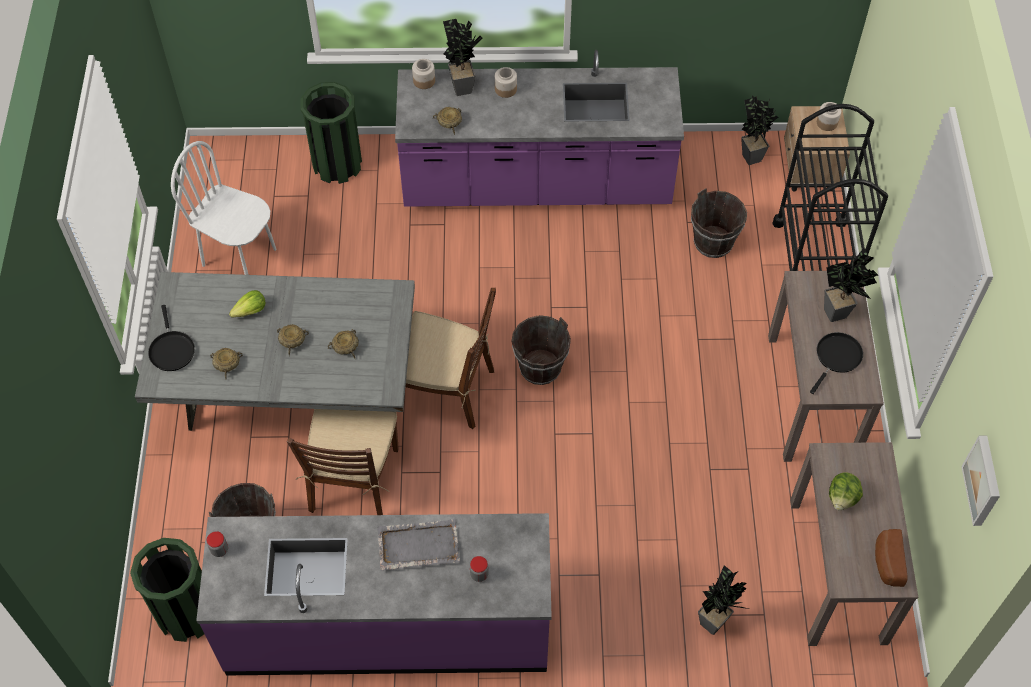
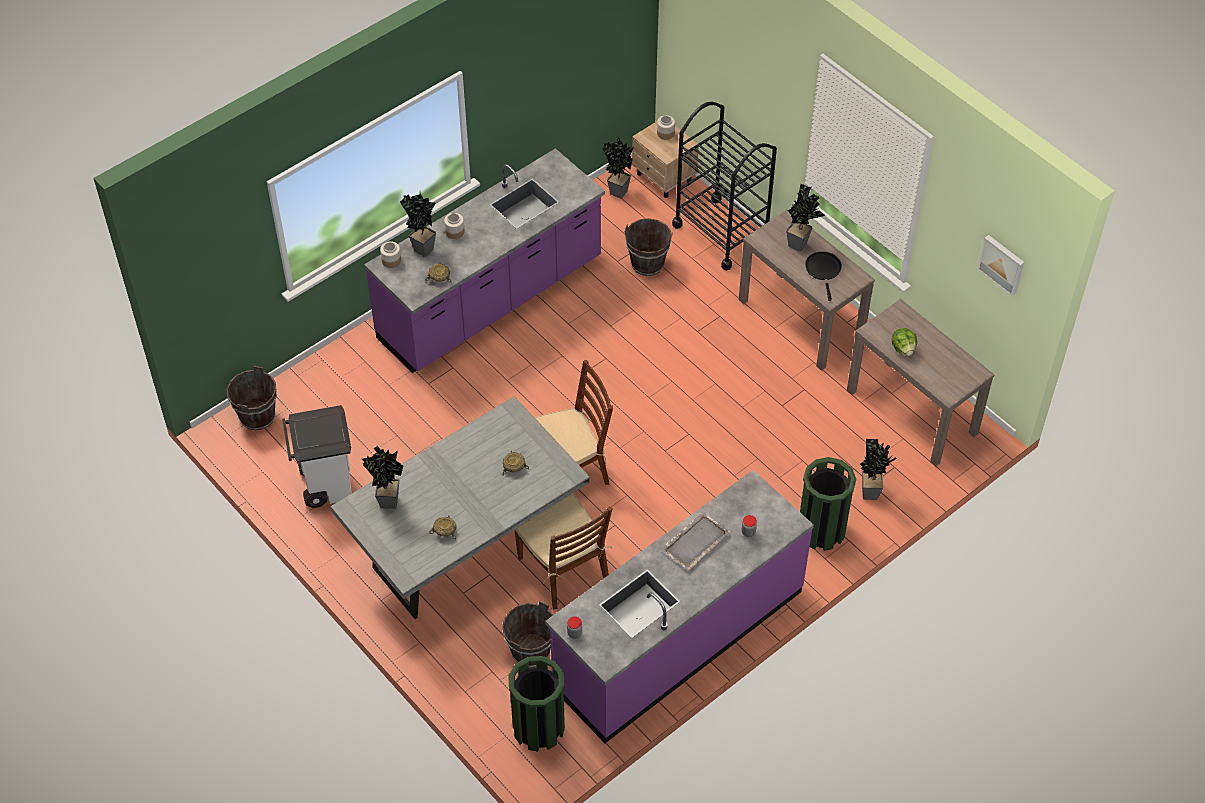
camera: 40 degrees left, 5 degrees down
(171, 350) = (395, 548): black frying pan -> none
(209, 299) = (386, 500): none -> potted plant
(239, 256) = (326, 484): white chair -> white trash can
(250, 311) = (424, 488): lettuce -> none
(292, 341) = (473, 487): beige bowl -> none
(337, 164) = (331, 376): green trash can -> green trash can (821, 530)
(540, 368) = (614, 417): brown bucket -> brown bucket (257, 416)
(886, 562) = (960, 367): bread -> none

